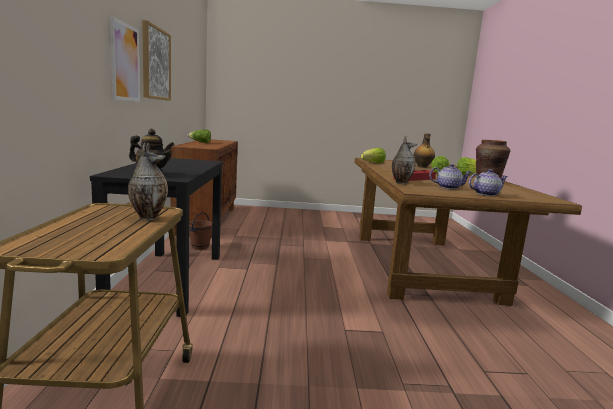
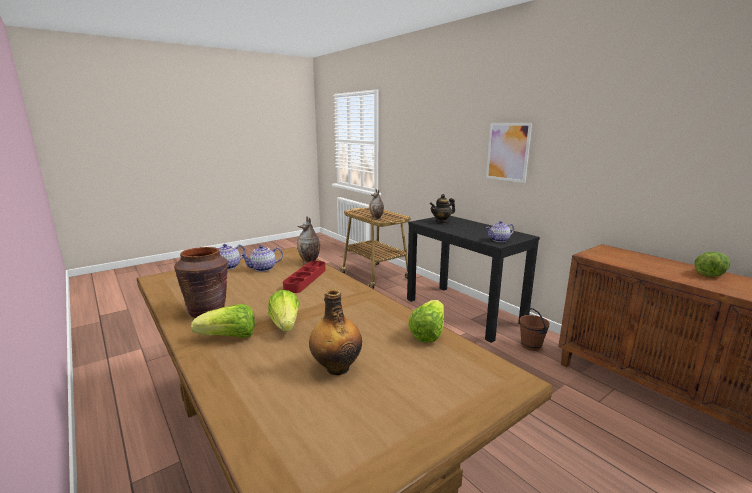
camera: 145 degrees right, 5 degrees up
(155, 64) = (573, 148): picture -> none
(198, 161) = (499, 240): none -> teapot

